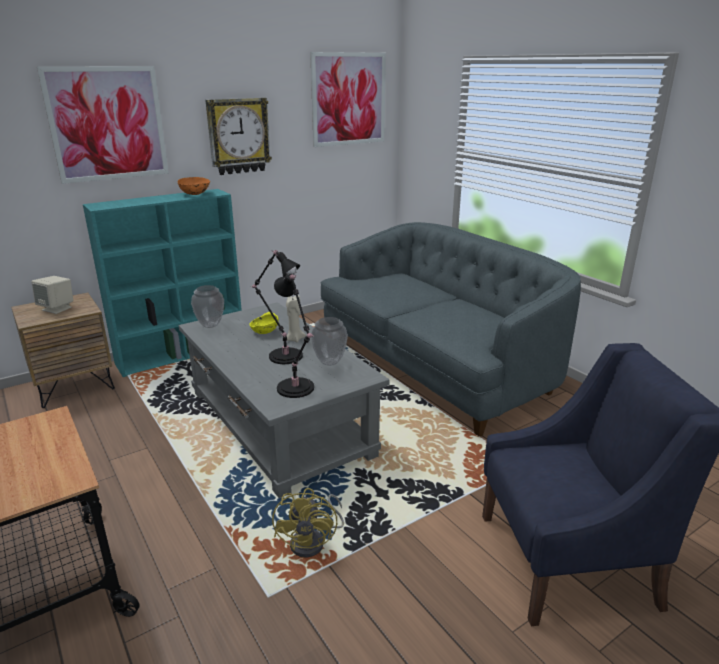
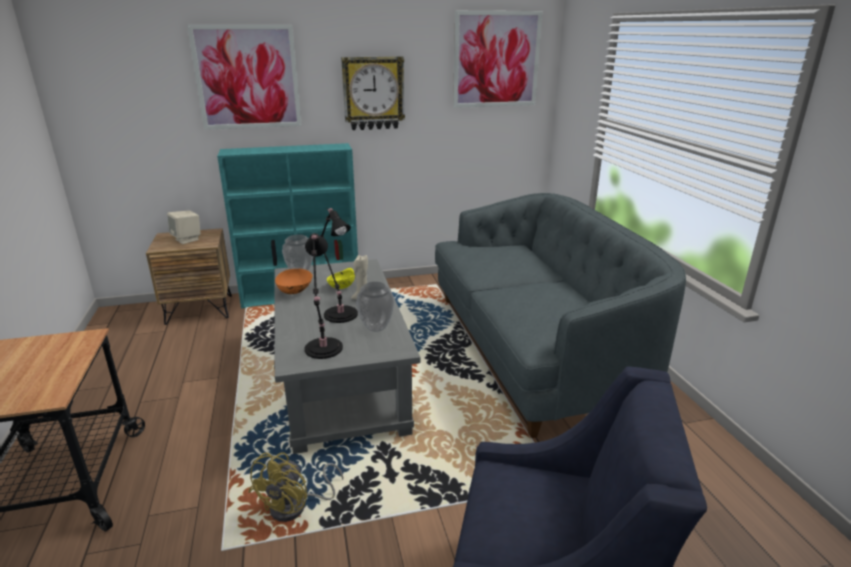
camera: 20 degrees right, 0 degrees up
(195, 194) = (321, 147): orange bowl -> orange bowl (295, 291)

